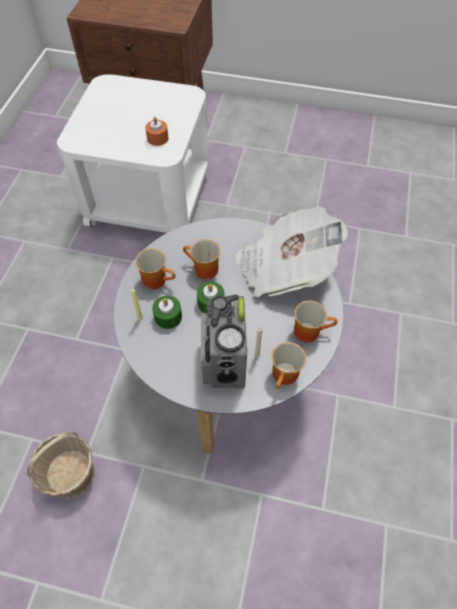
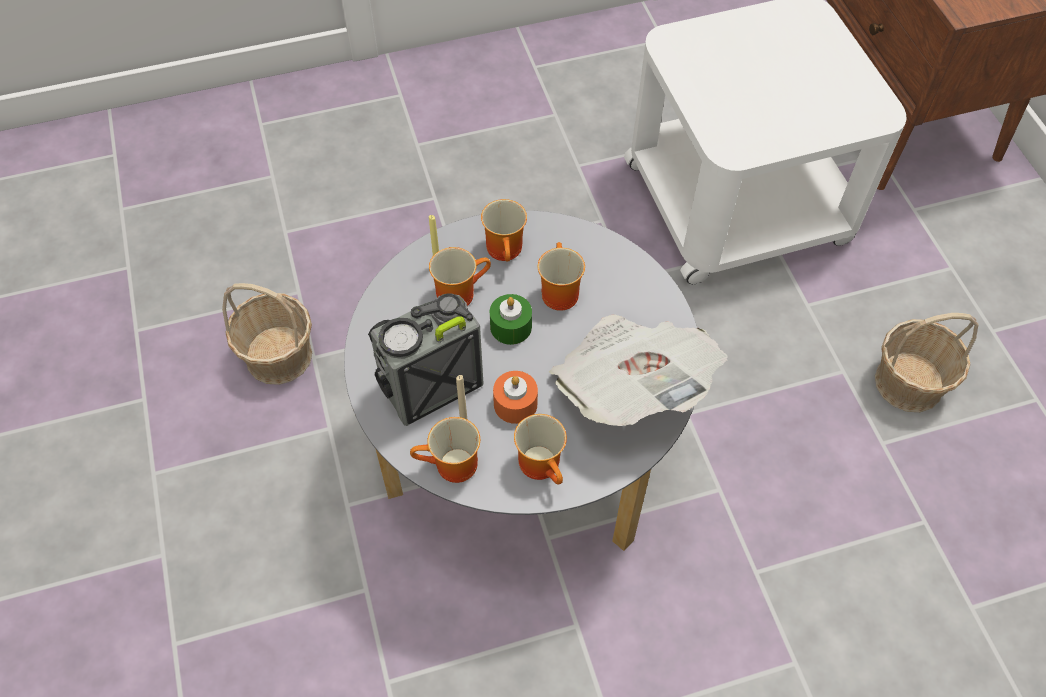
camera: 60 degrees right, 0 degrees up
(157, 138) = (755, 123): orange candle -> orange candle (515, 404)
(168, 316) = (458, 291): green candle -> mug
(291, 194) = (909, 383): none -> basket

